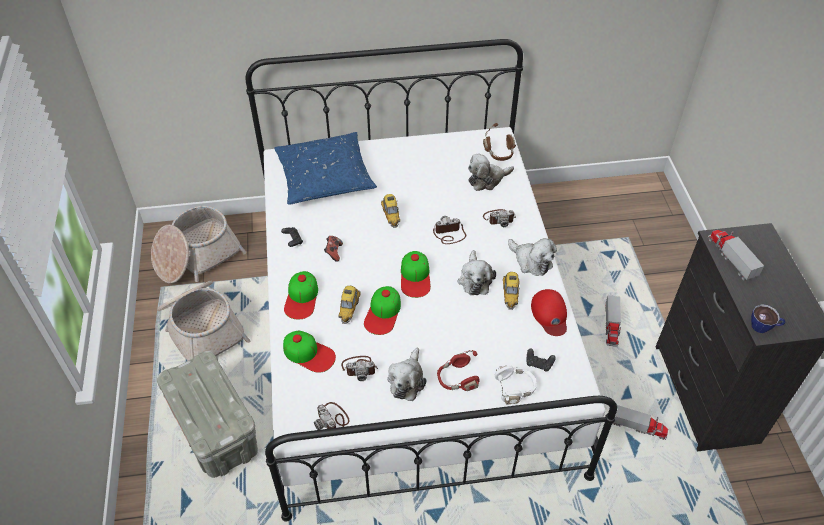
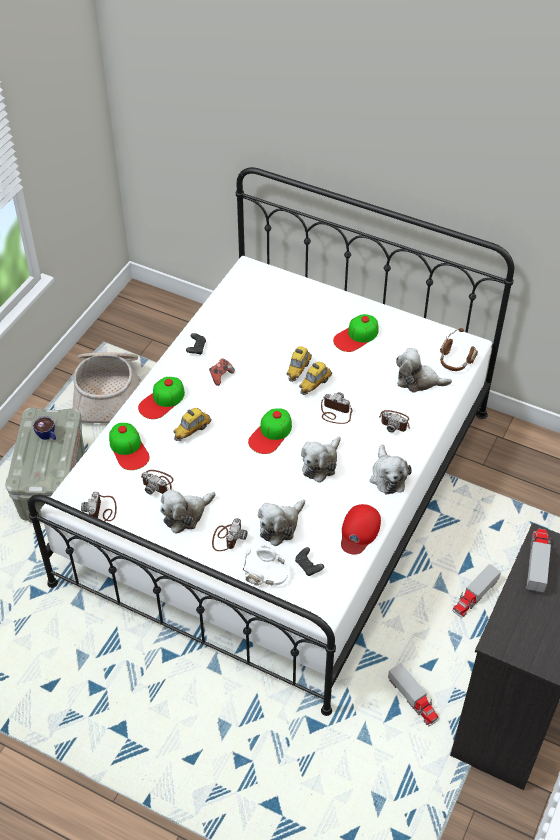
camera: 35 degrees right, 0 degrees up
(196, 256) = (152, 329): basket -> none
(325, 177) = (272, 305): blue pillow -> none
(383, 313) = (216, 449): cap -> cap (356, 336)
(457, 379) = (227, 537): red headphones -> camera
(489, 345) = (280, 526): none -> plush toy
(510, 294) = (339, 494): toy car -> toy car (315, 384)
(764, 327) = (501, 639): cup -> cup (48, 436)

